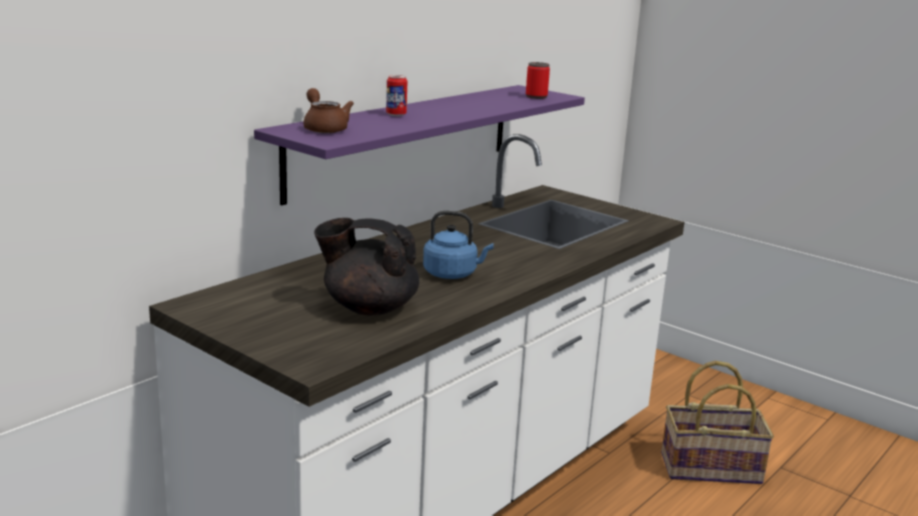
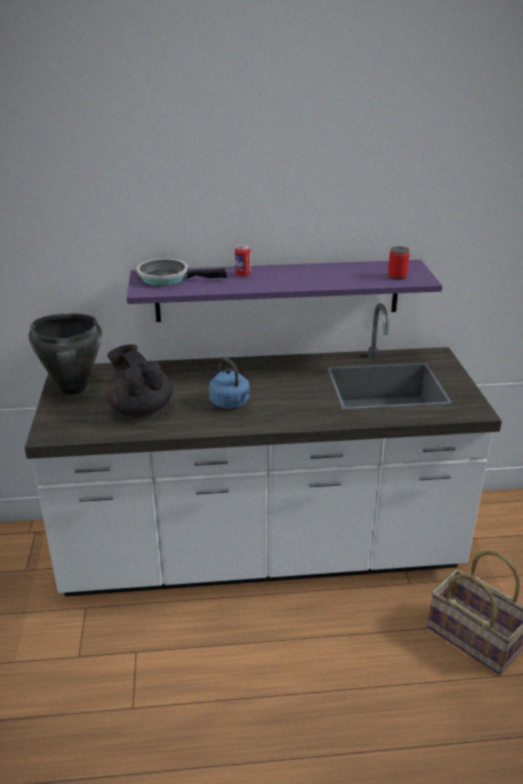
camera: 45 degrees right, 10 degrees up
(237, 316) = (72, 388): none -> black cooking pot
(324, 128) = (168, 278): brown teapot -> frying pan

